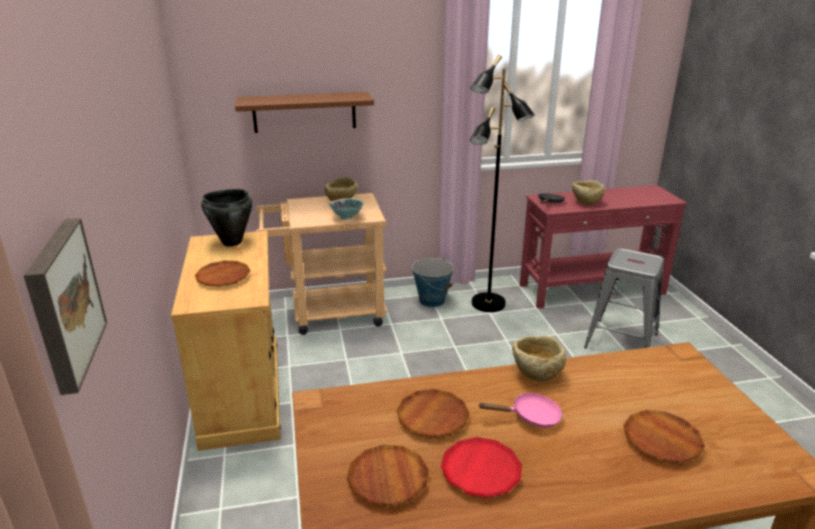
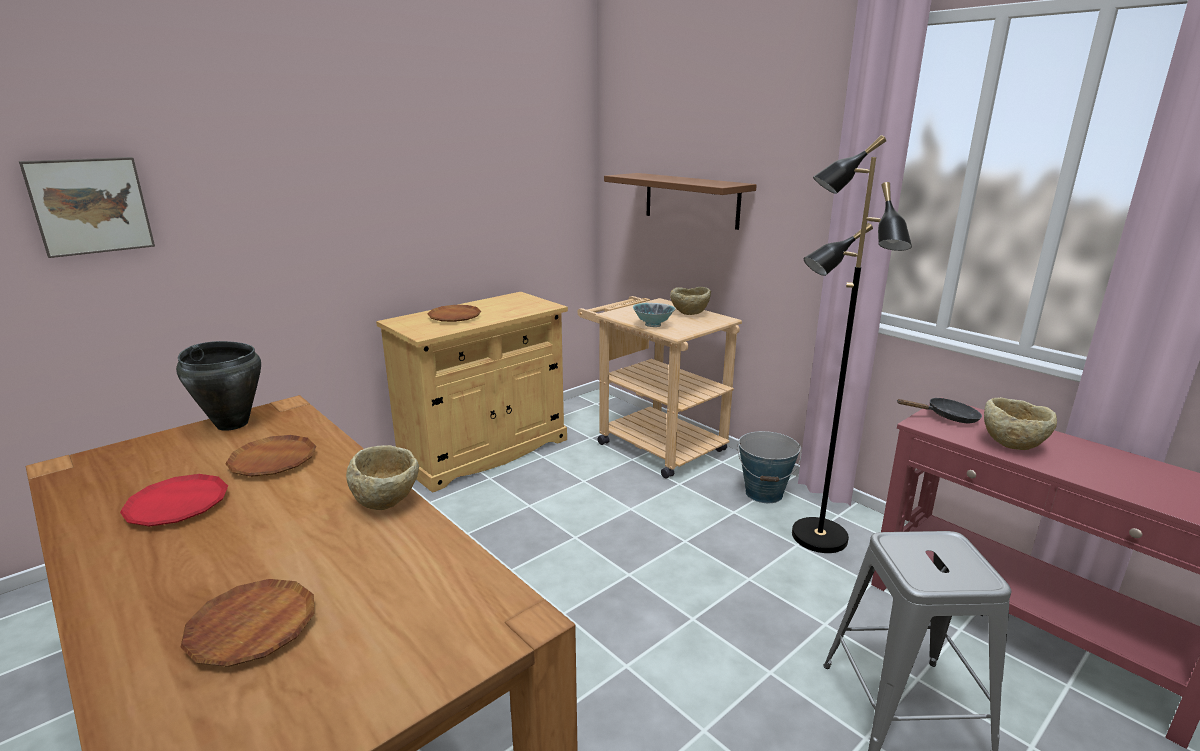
camera: 60 degrees right, 5 degrees down
(231, 242) = (525, 303): black cooking pot -> black cooking pot (232, 424)
(388, 479) = (165, 463): brown plate -> none
(530, 417) = (288, 515): pink frying pan -> none

